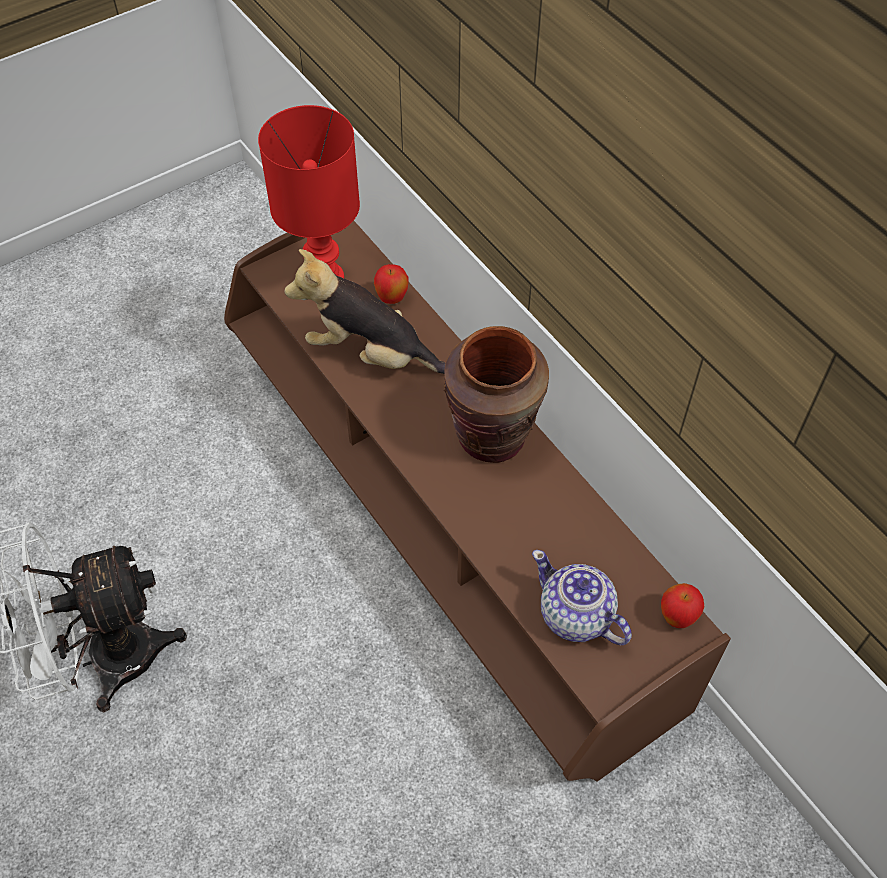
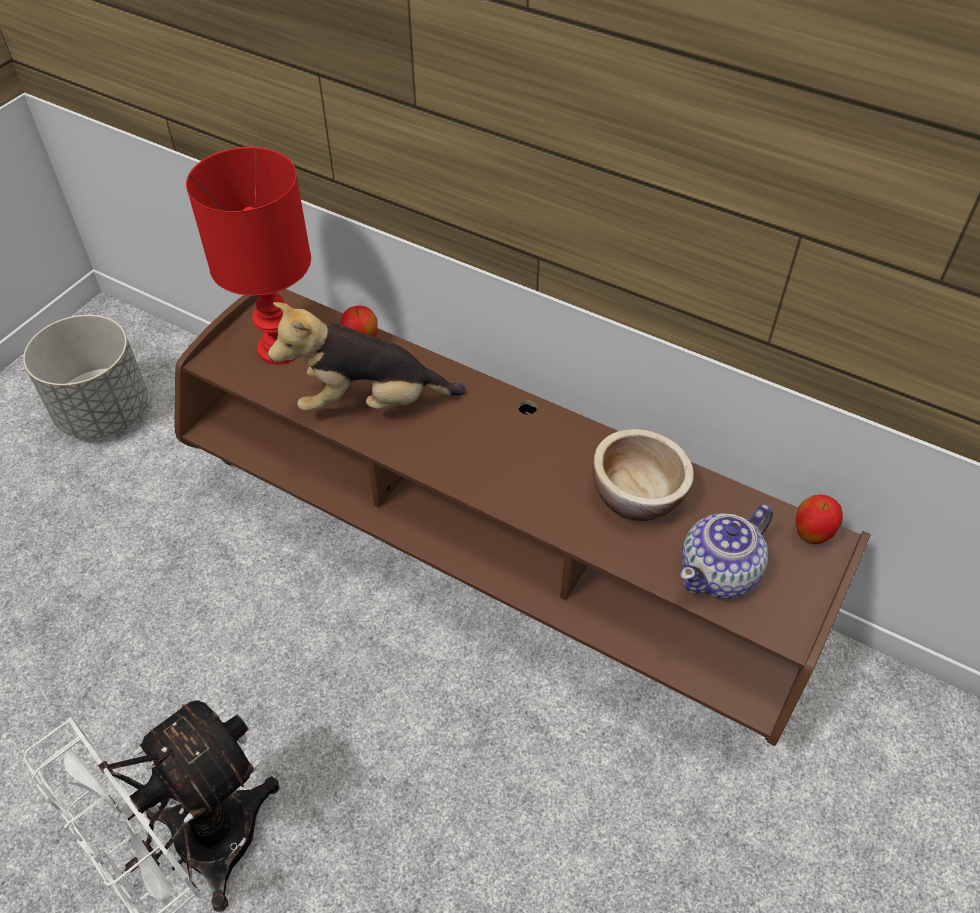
camera: 25 degrees left, 5 degrees down
(197, 273) = (104, 411): none -> grey planter
(492, 437) = (537, 437): brown vase -> none
(547, 520) = (637, 494): none -> bowl
(576, 616) = (720, 572): teapot -> teapot turned 60 degrees counterclockwise

